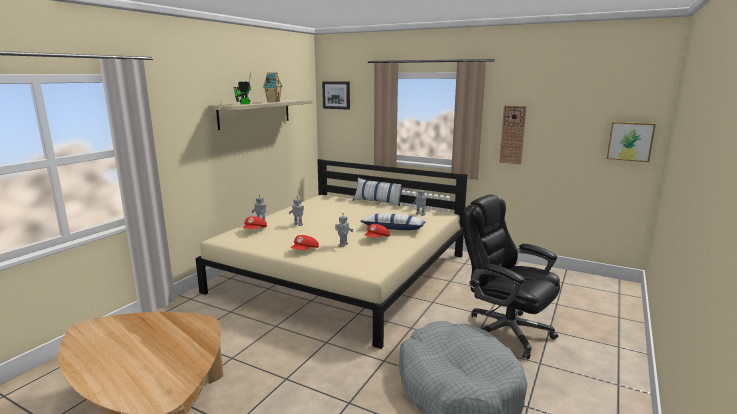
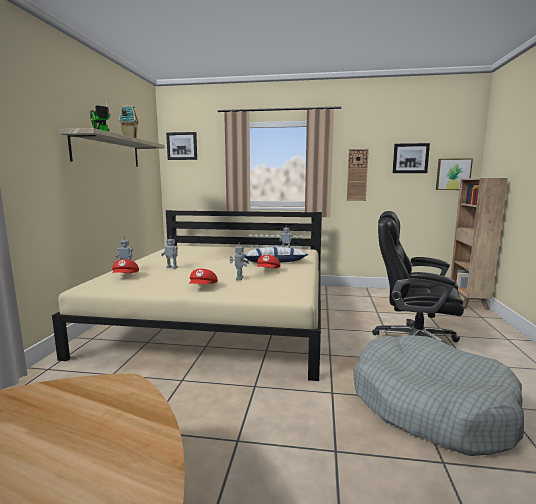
camera: 20 degrees left, 5 degrees down
(377, 201) = (234, 246): pillow -> none
(576, 119) = (410, 158): none -> picture
(623, 297) = (467, 303): none -> brown bookcase

